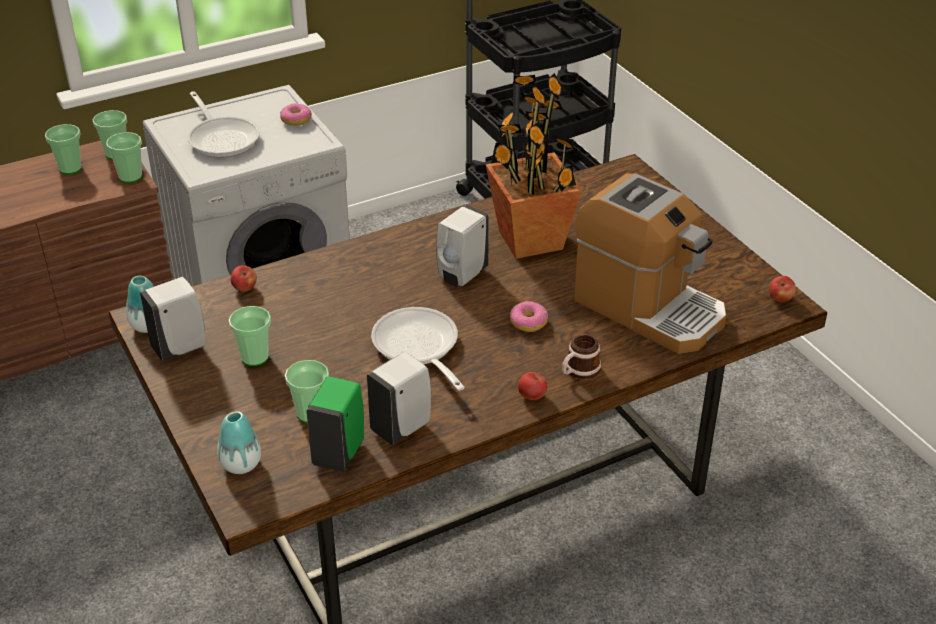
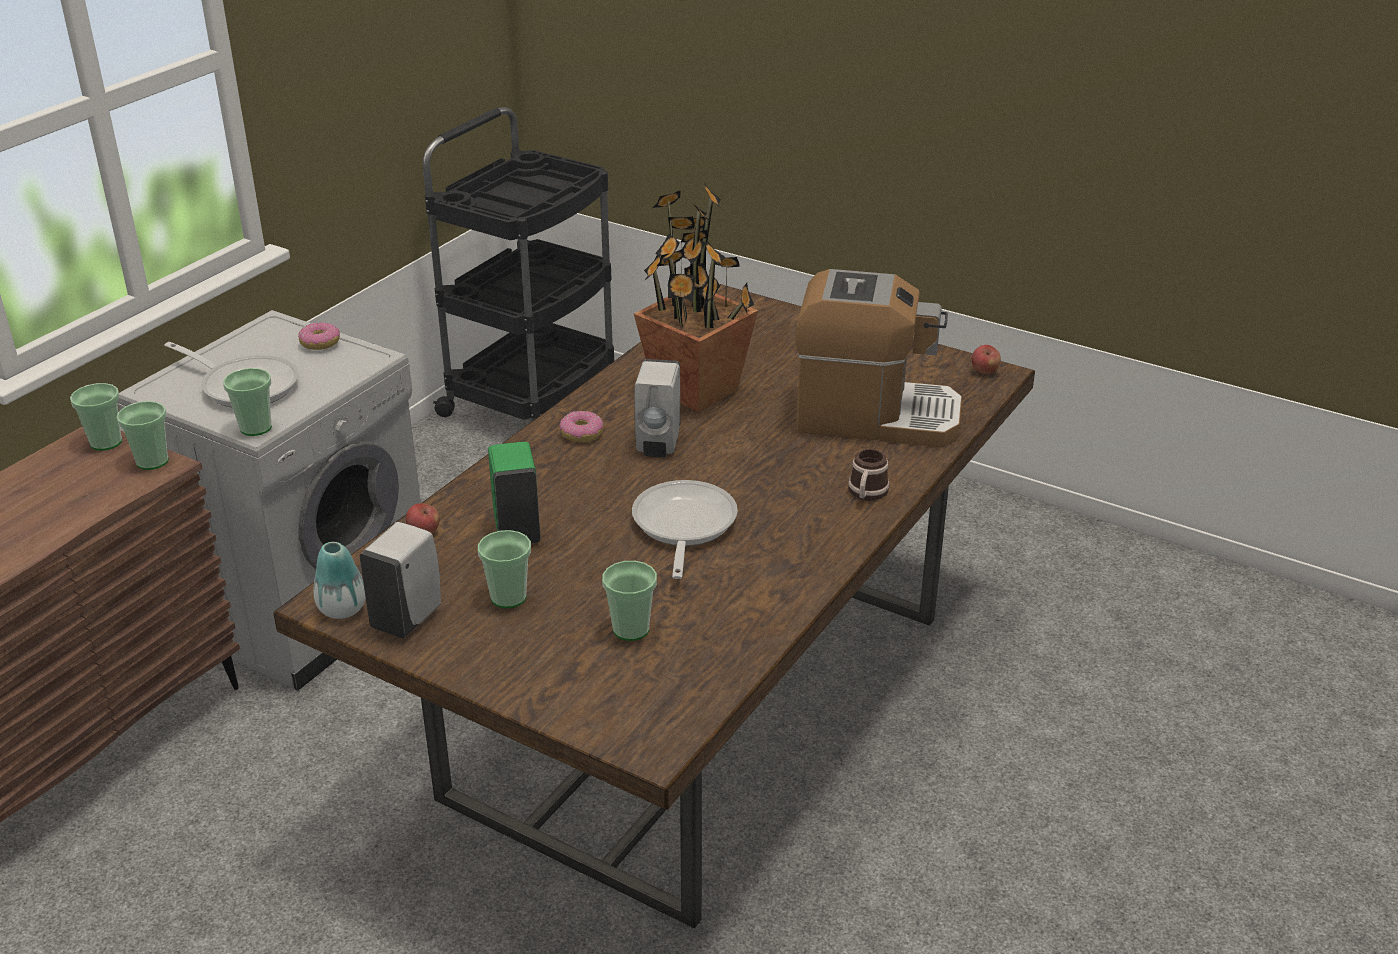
camera: 30 degrees left, 5 degrees down
(70, 168) = (57, 475): cup -> cup (256, 428)
(241, 464) = (605, 708): vase -> none
(339, 452) = (702, 654): green soap dispenser -> green soap dispenser (517, 530)
(402, 427) = (744, 606): white soap dispenser -> none
(418, 348) = (682, 527): frying pan -> frying pan turned 60 degrees clockwise
(528, 322) = (771, 466): donut -> donut (581, 433)
(532, 396) = (844, 532): apple -> none

